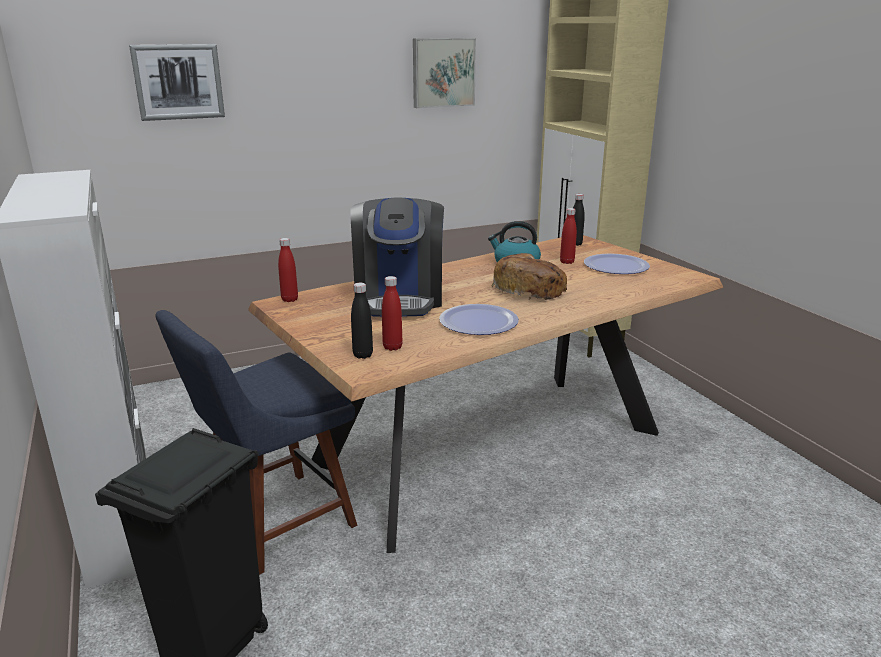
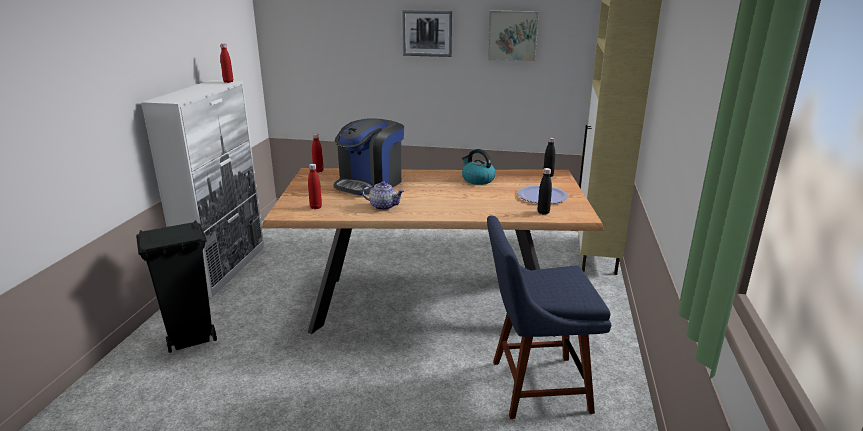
camera: 35 degrees right, 0 degrees up
(178, 82) = (336, 33): picture -> picture (427, 33)
(273, 523) = (278, 297): blue chair -> blue chair (534, 386)
(363, 355) = (295, 207): black bottle -> black bottle (543, 212)
(478, 321) = (384, 206): plate -> teapot
(529, 289) = (452, 196): bread -> none
(567, 262) = (514, 186): red bottle -> red bottle (228, 82)

